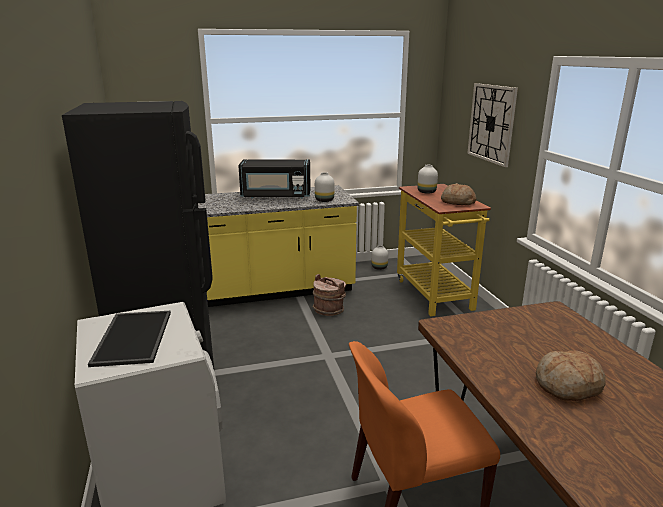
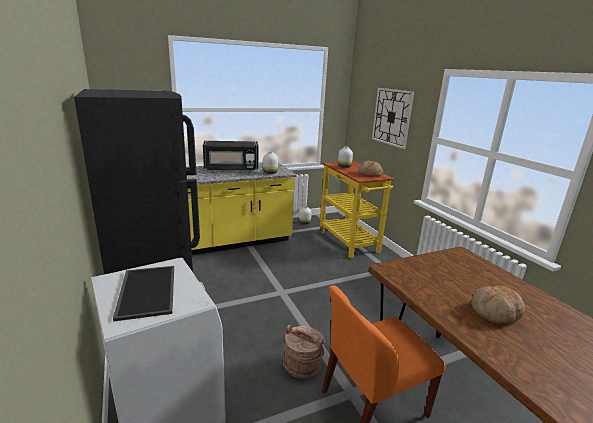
camera: 10 degrees left, 0 degrees up
(329, 309) = (274, 256): brown bucket -> brown bucket (302, 365)

